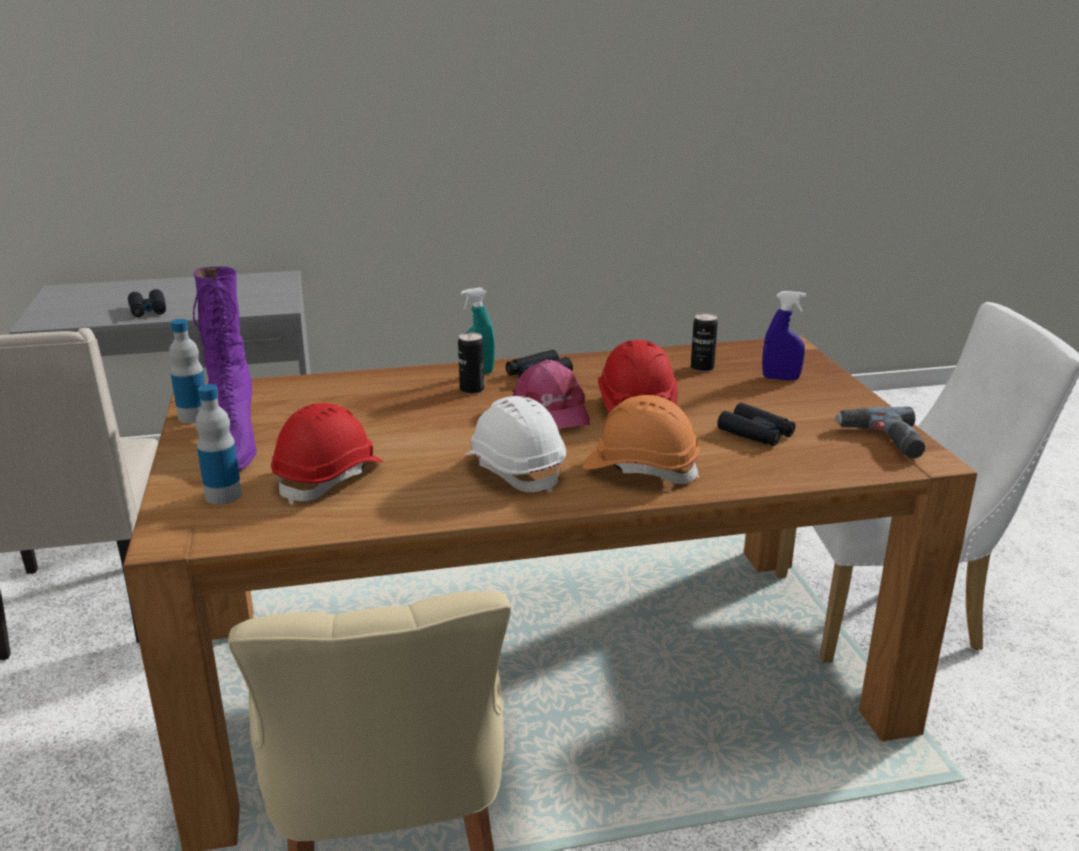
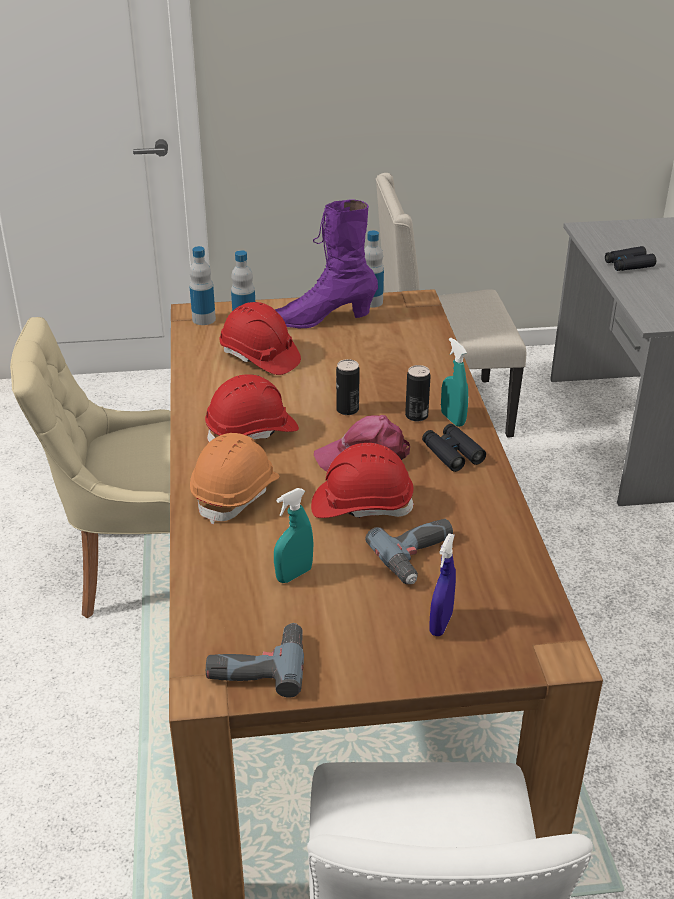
camera: 95 degrees right, 10 degrees up
(197, 528) = (204, 319): none -> bottle
(515, 469) = (252, 432): white hard hat -> red hard hat
(701, 386) = (419, 557): none -> power drill
(702, 368) = (474, 565): can -> can (347, 410)
(756, 433) = (294, 574): black binoculars -> turquoise spray bottle

